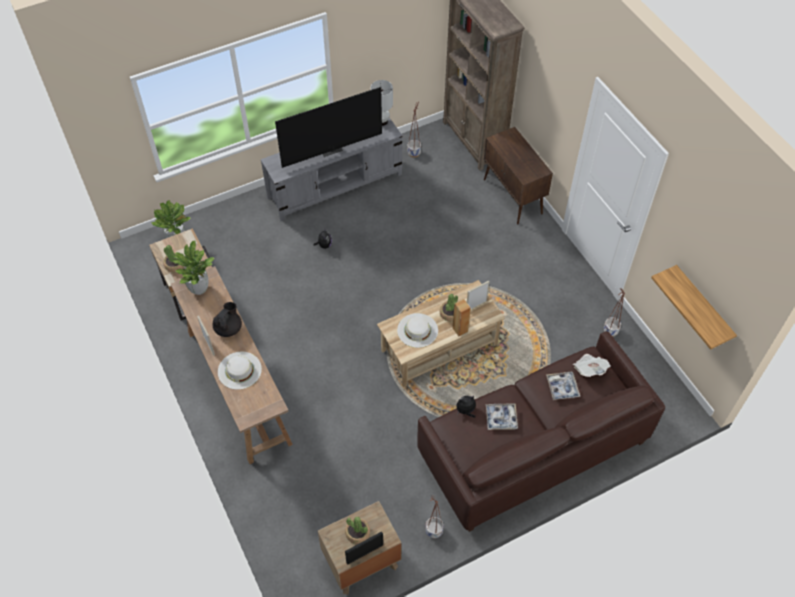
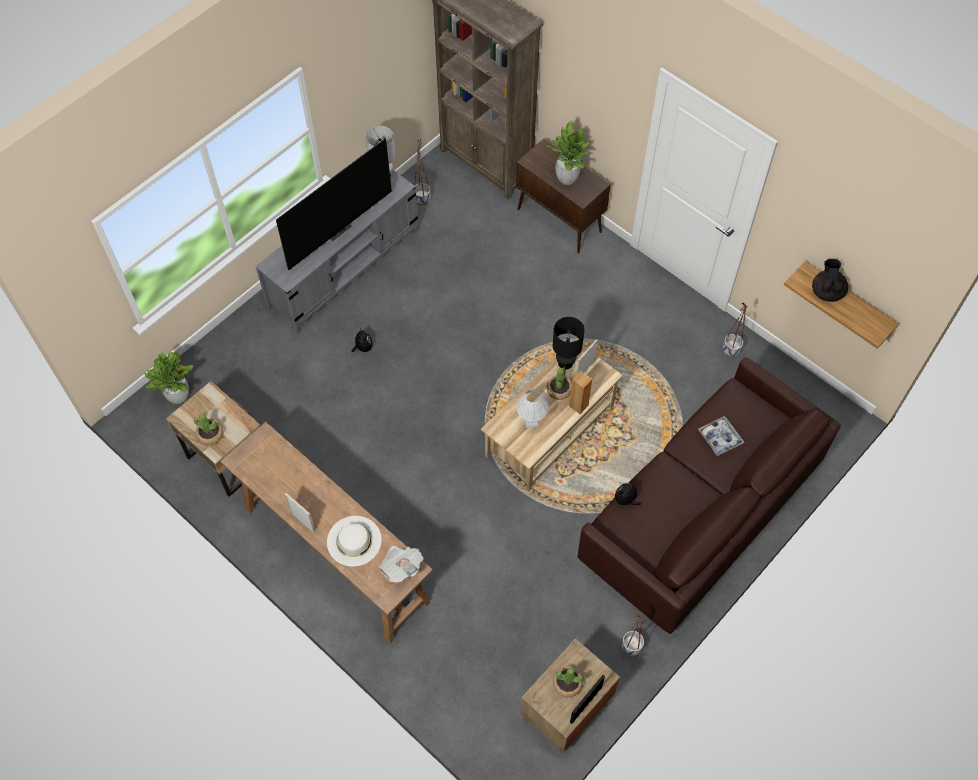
camera: 20 degrees left, 5 degrees up
(199, 288) = (259, 456): potted plant -> potted plant (567, 178)
(228, 328) = (318, 494): black teapot -> black teapot (827, 291)
(417, 330) = (530, 422): white hat -> white table lamp
(463, 295) = (565, 363): none -> black table lamp
(501, 418) = (668, 496): tray -> none
(589, 369) = (740, 407): newspaper -> newspaper (401, 566)

